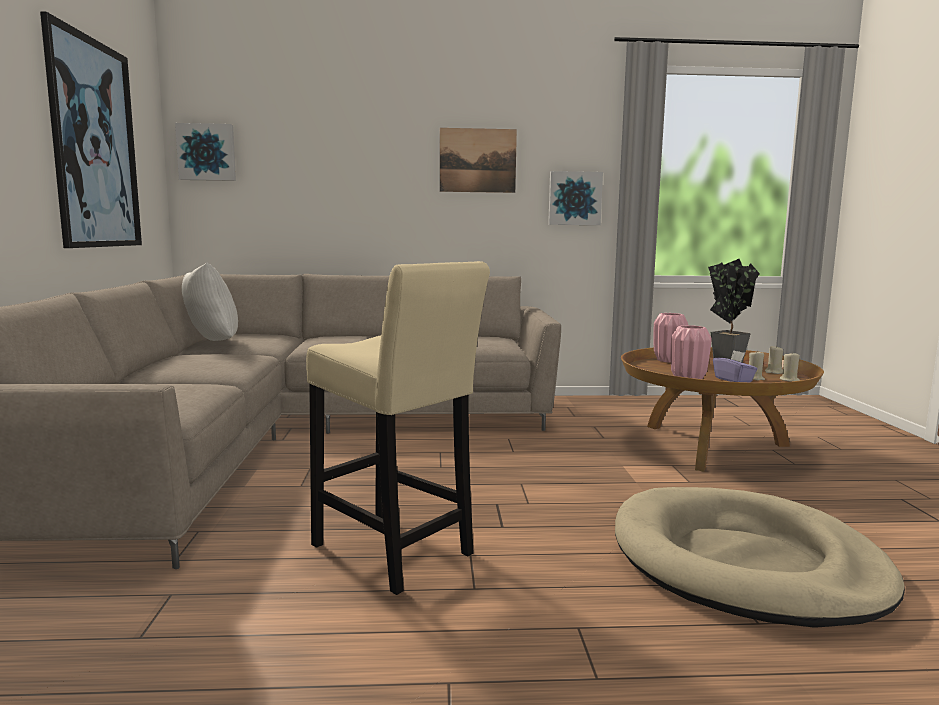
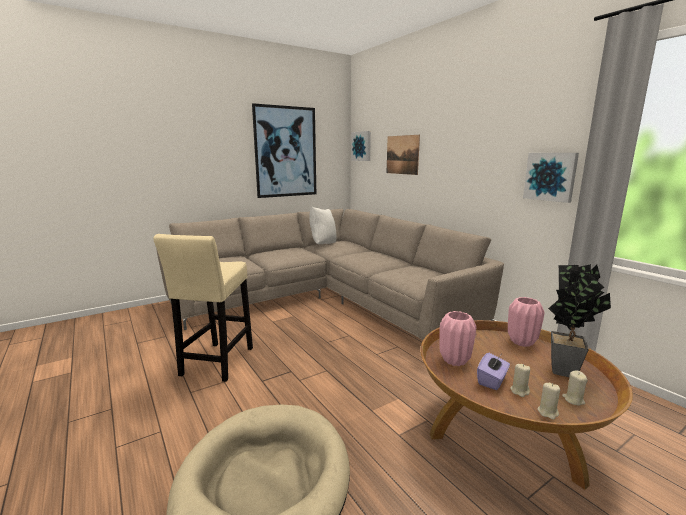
camera: 60 degrees right, 5 degrees up
(477, 160) = (480, 145): picture -> picture (402, 155)

